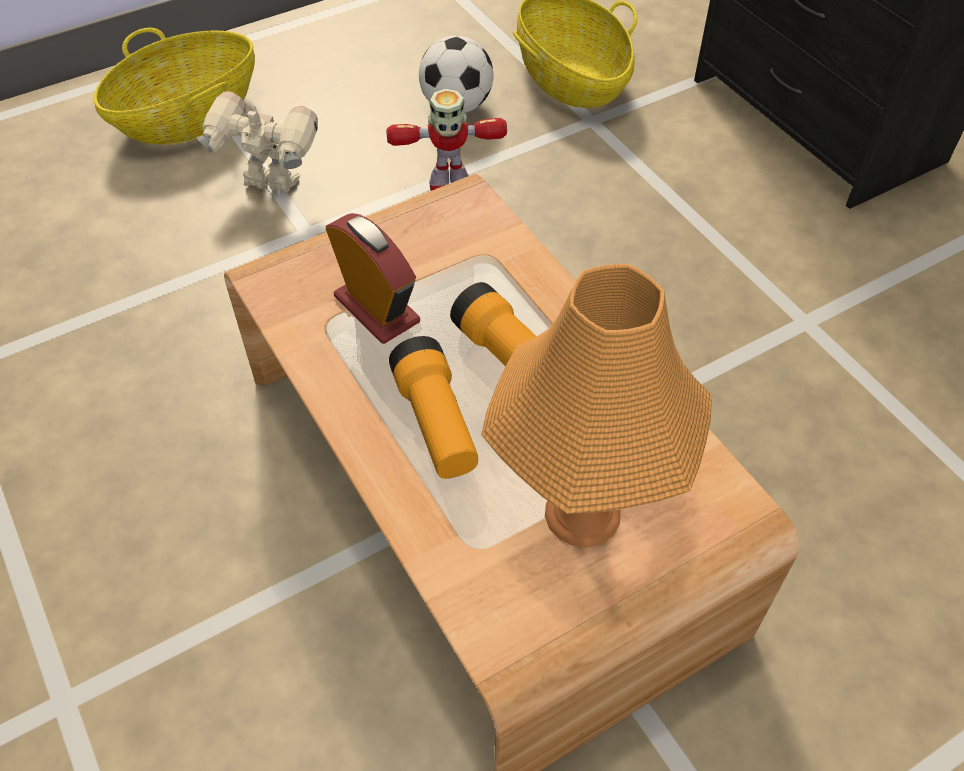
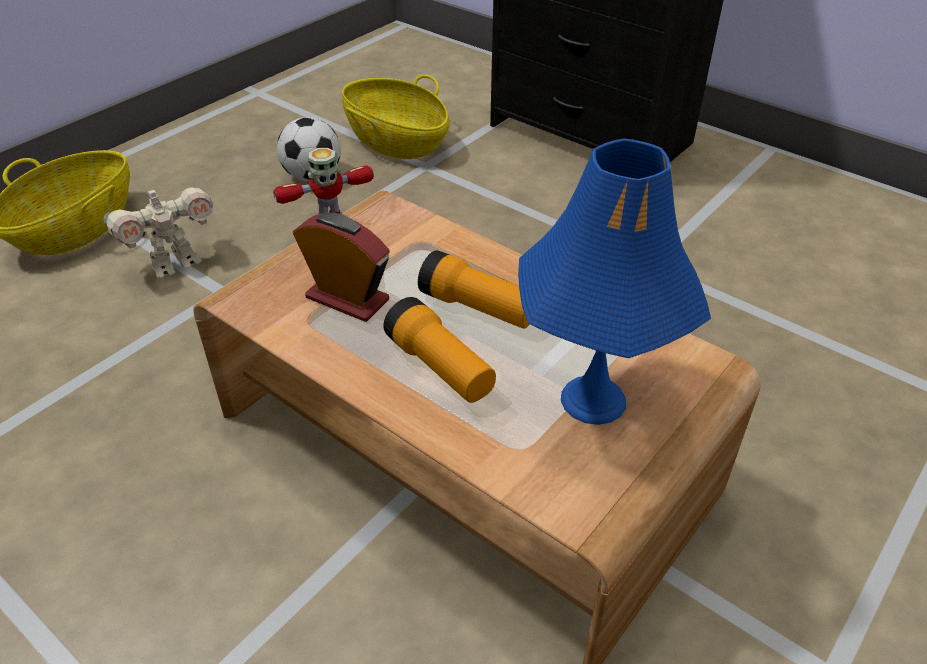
camera: 20 degrees left, 10 degrees down
(270, 185) = (174, 264): toy robot -> toy robot turned 150 degrees clockwise
(583, 514) = (594, 400): orange table lamp -> blue table lamp

